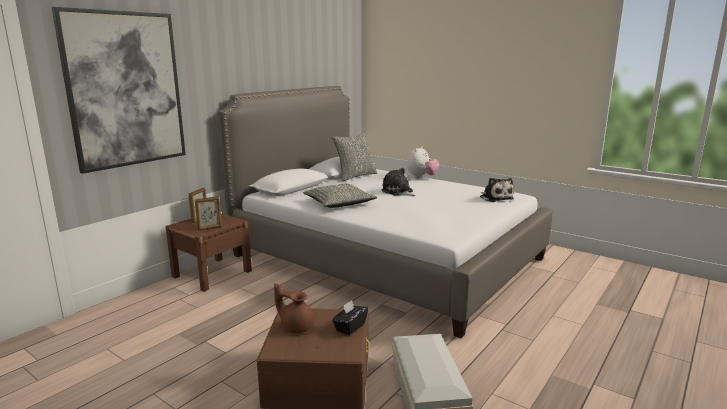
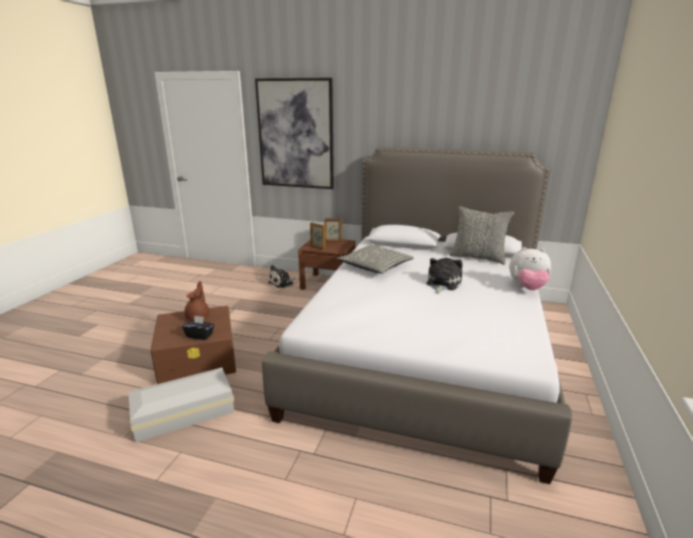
camera: 70 degrees right, 5 degrees up
(495, 198) = (491, 343): plush toy -> plush toy (282, 283)

